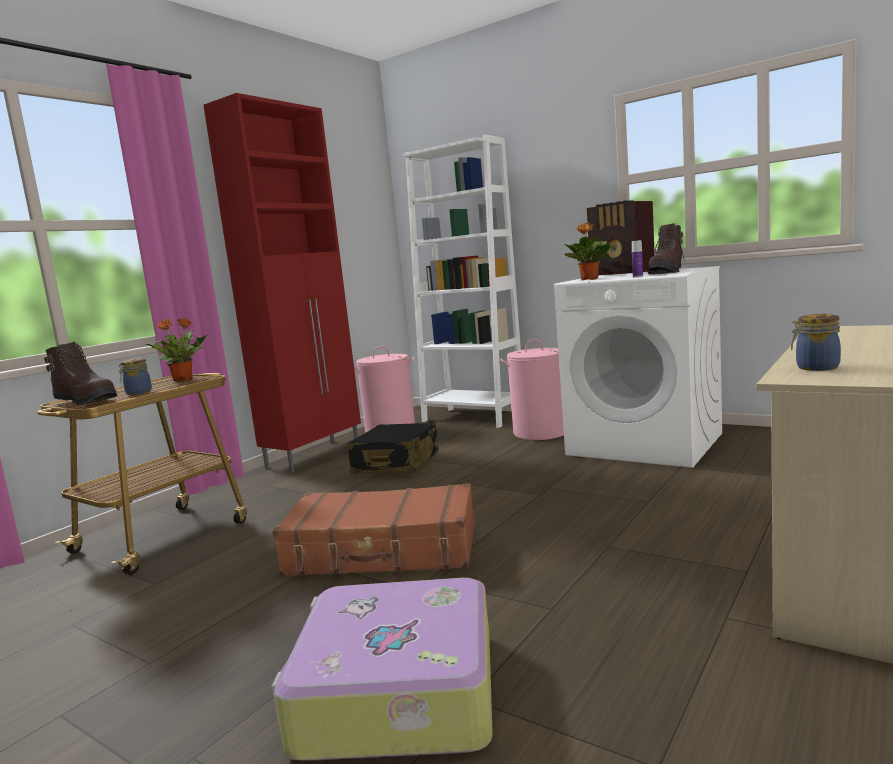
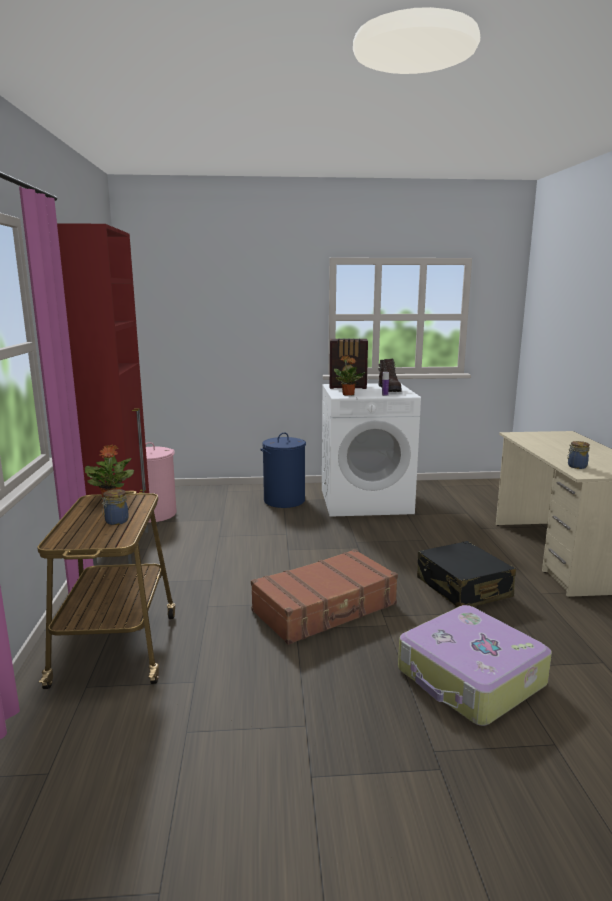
camera: 40 degrees left, 5 degrees up
(87, 401) = (94, 537): brown boot -> none
(396, 463) = (215, 543): black suitcase -> black suitcase (463, 588)
(473, 417) = (209, 493): white bookcase -> none
(541, 432) = (284, 500): pink laundry basket -> blue laundry basket

